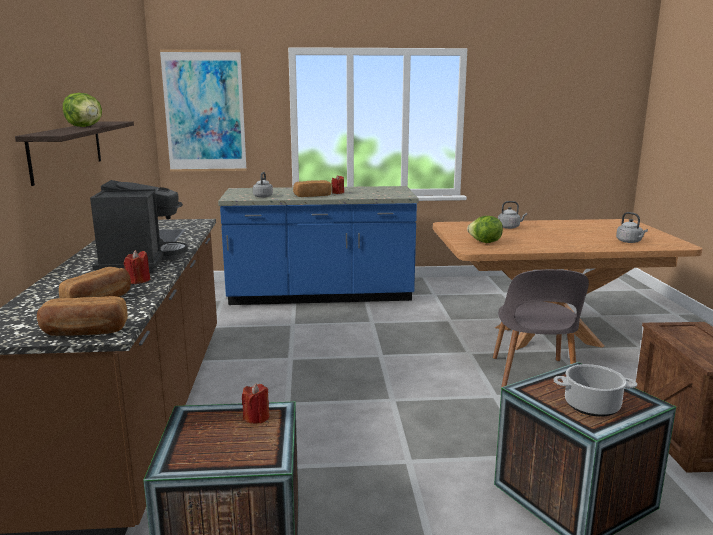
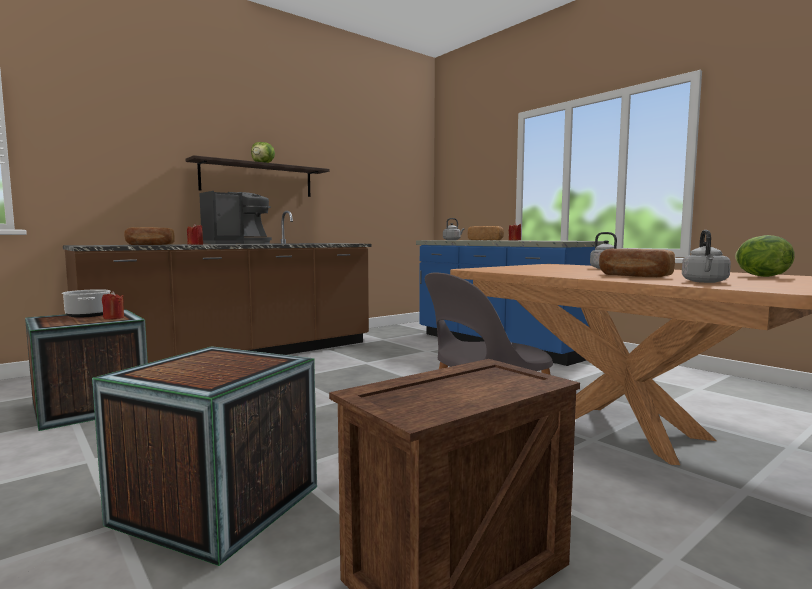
camera: 55 degrees right, 10 degrees down
(85, 331) = (92, 245): bread -> bread (634, 276)
(204, 111) = (460, 178): picture -> none
(485, 242) = (512, 269): lettuce -> lettuce (760, 276)
(591, 406) = (184, 369): cooking pot -> cooking pot (88, 315)

